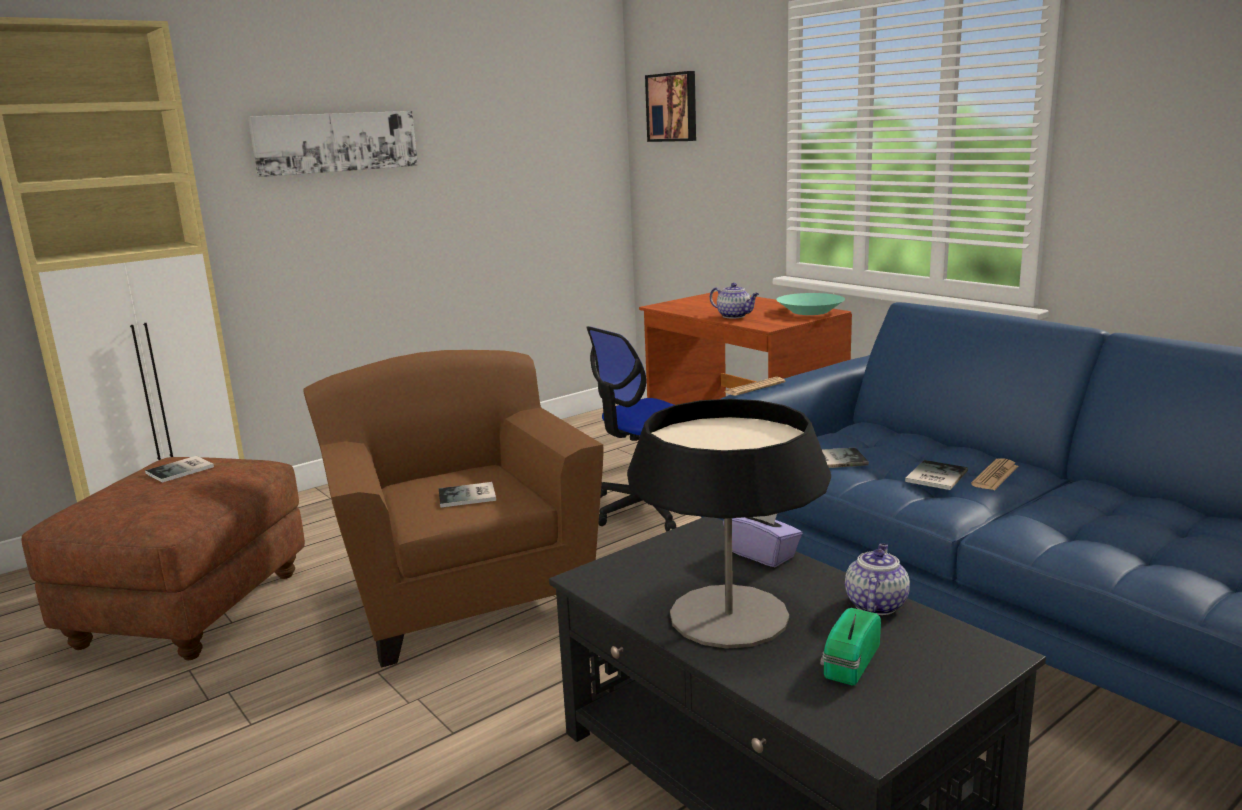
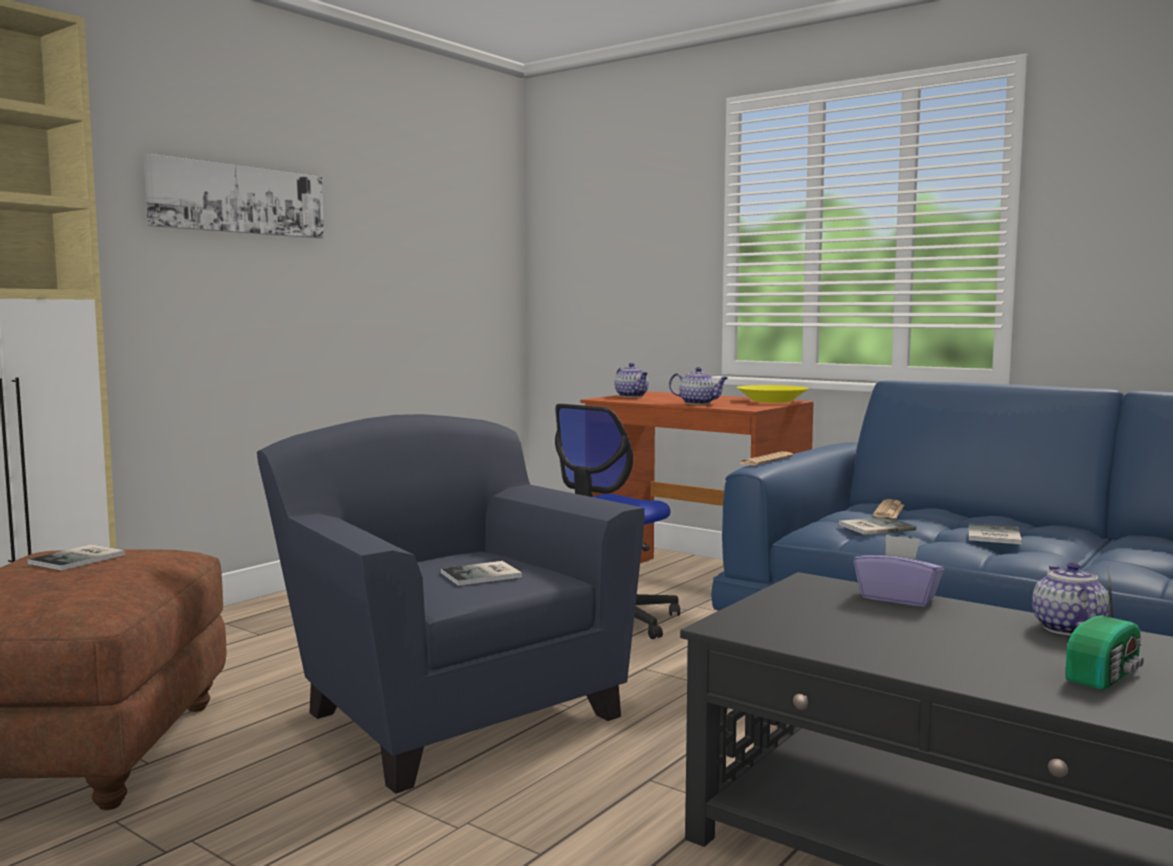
camera: 15 degrees left, 10 degrees down
(463, 594) = (450, 711): brown armchair -> blue armchair
(673, 107) = (584, 206): picture -> none
(691, 301) = (632, 396): none -> teapot
(728, 616) = (927, 646): table lamp -> none
(810, 311) = (772, 401): turquoise bowl -> yellow bowl
(849, 663) = (1106, 674): radio -> radio turned 150 degrees counterclockwise
(995, 476) = (1049, 533): newspaper -> newspaper (889, 510)

